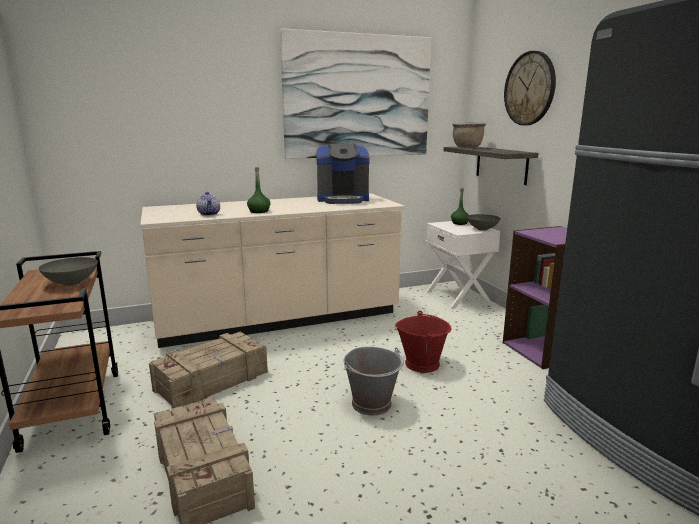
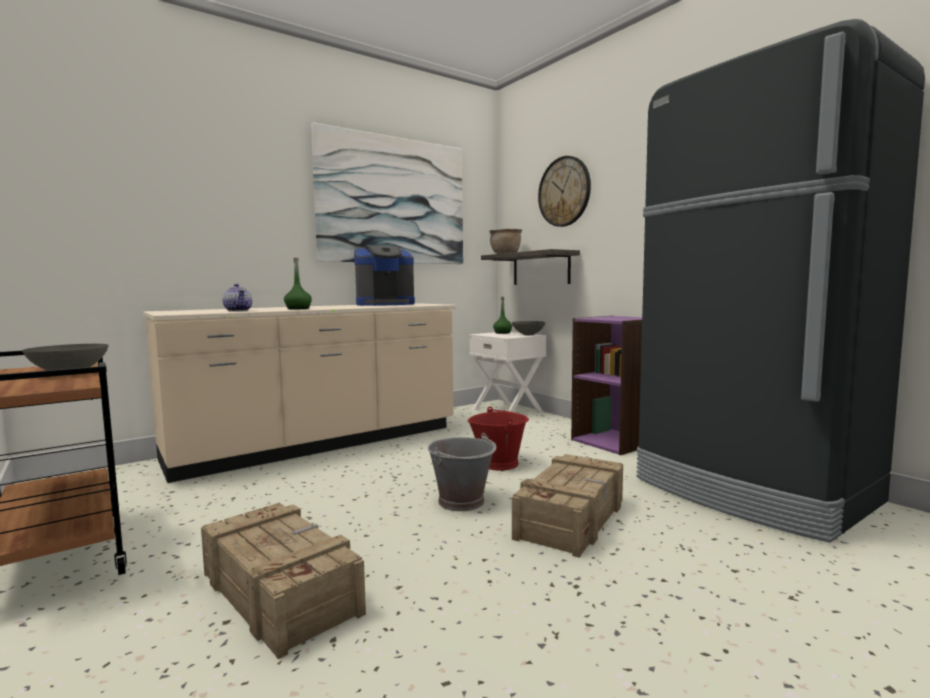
camera: 15 degrees left, 10 degrees down
(213, 381) = (256, 505): crate -> crate (572, 518)

